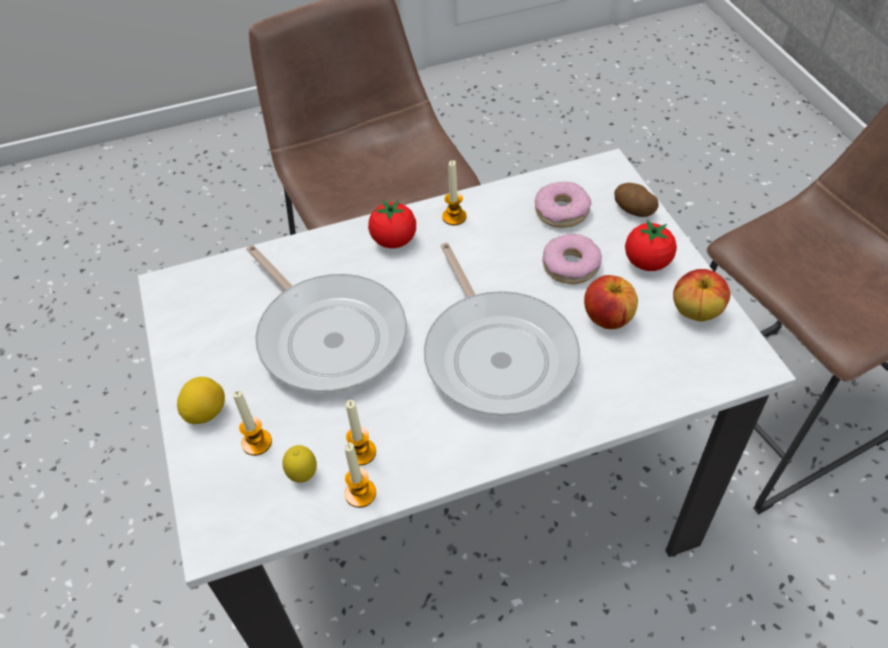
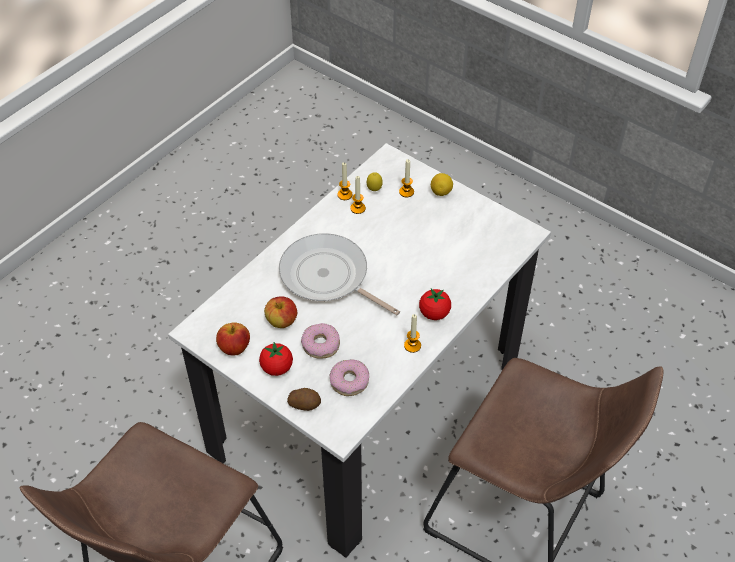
camera: 145 degrees right, 0 degrees up
(328, 334) = (420, 247): frying pan -> none

